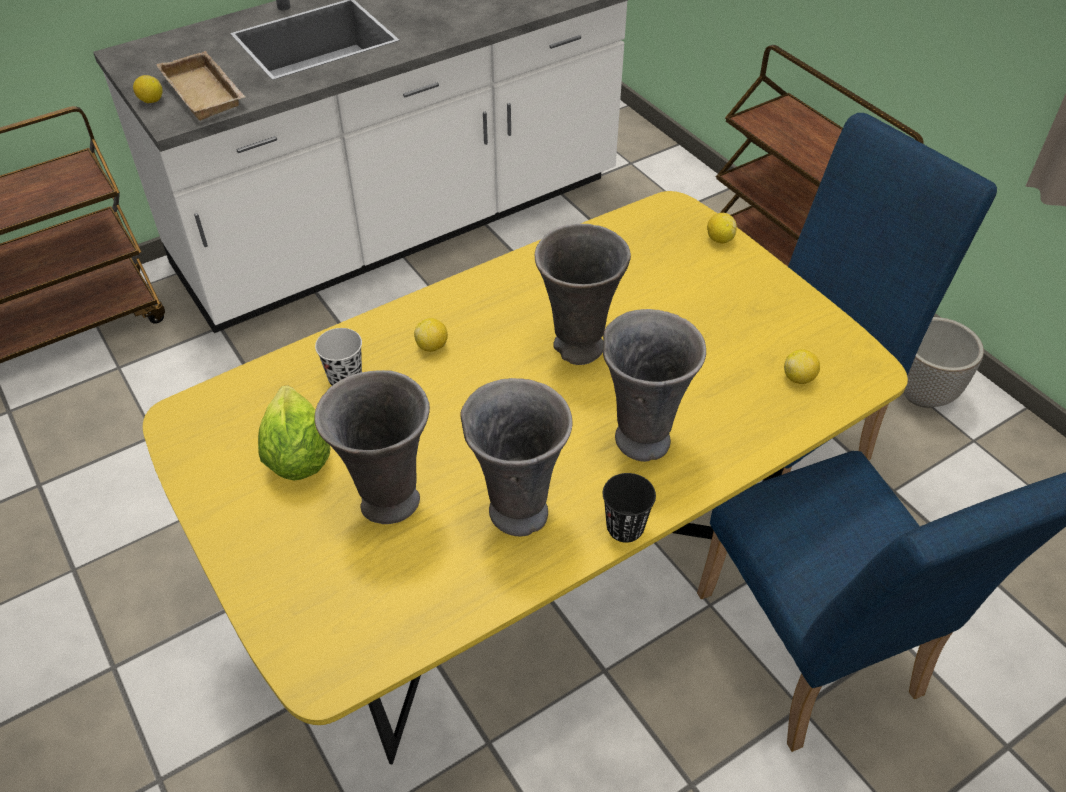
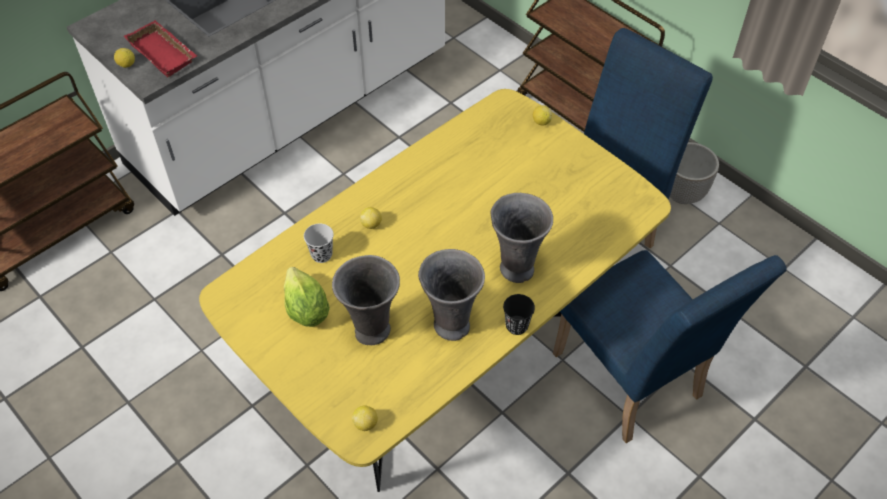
camera: 10 degrees left, 5 degrees up
(206, 92) = (164, 53): beige tray -> red tray
(578, 348) = (465, 213): grey vase -> none
(799, 378) = (605, 214): lemon -> lemon (366, 423)

